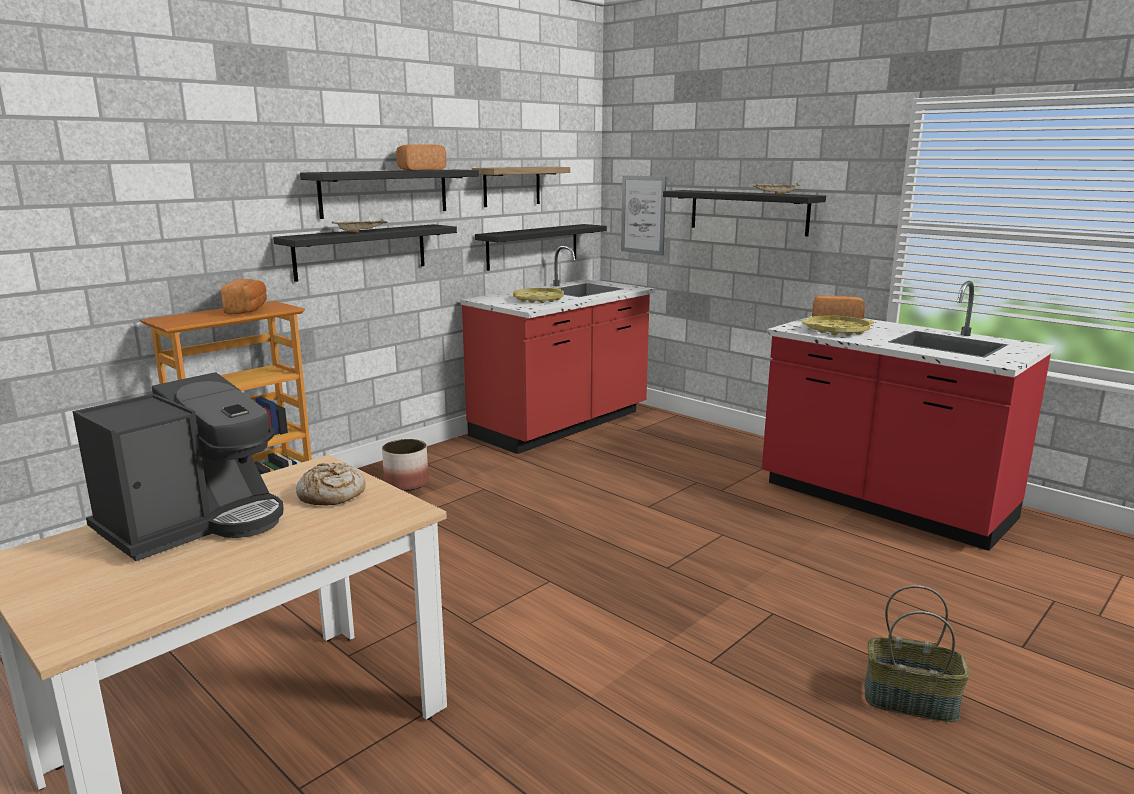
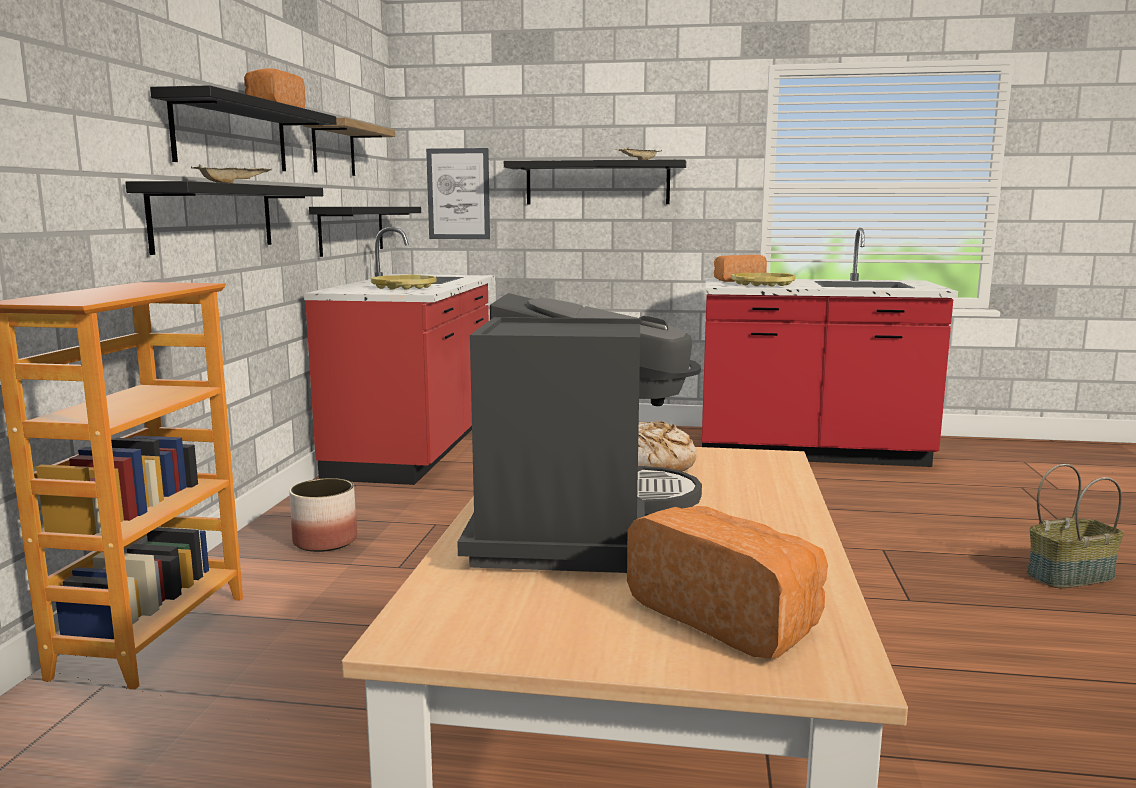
camera: 35 degrees left, 5 degrees down
(247, 310) = (139, 288): bread -> bread (728, 616)

